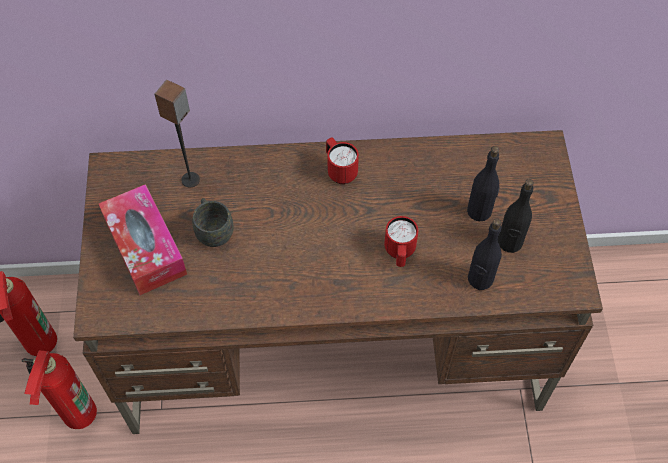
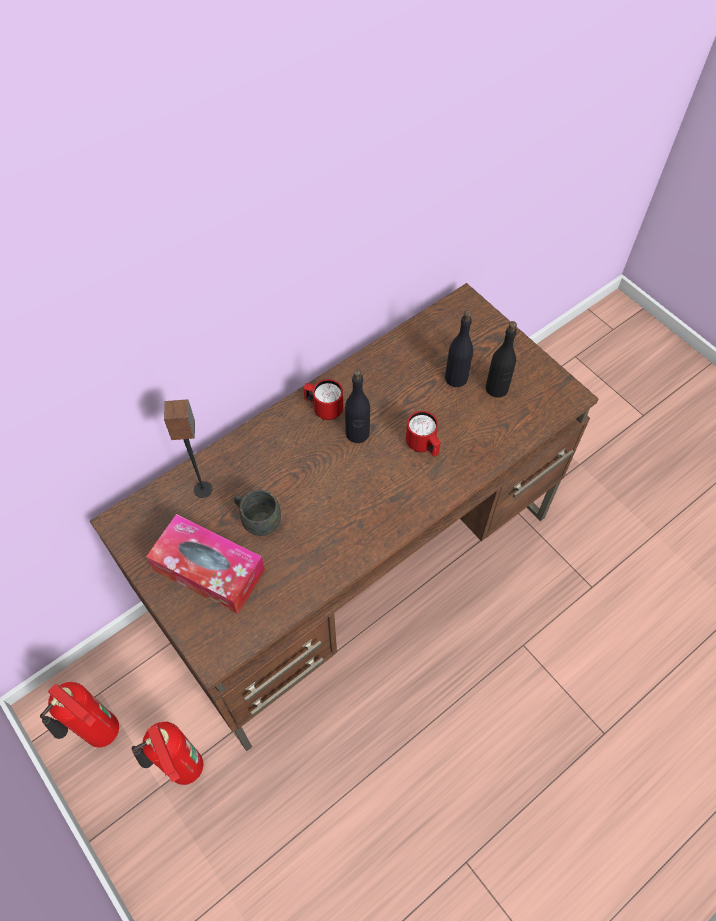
camera: 35 degrees left, 0 degrees up
(480, 279) = (498, 429): black bottle -> black bottle (357, 434)

